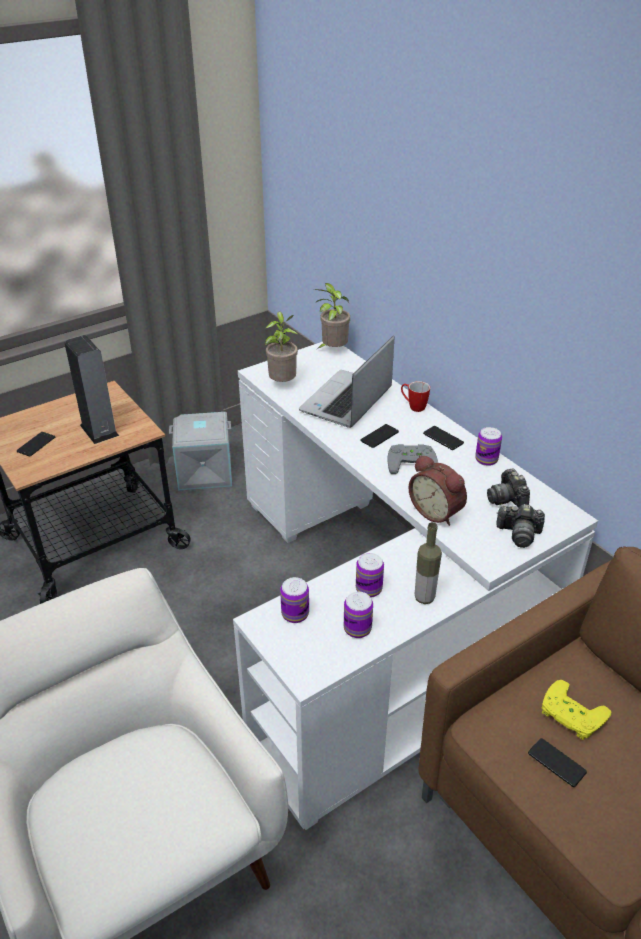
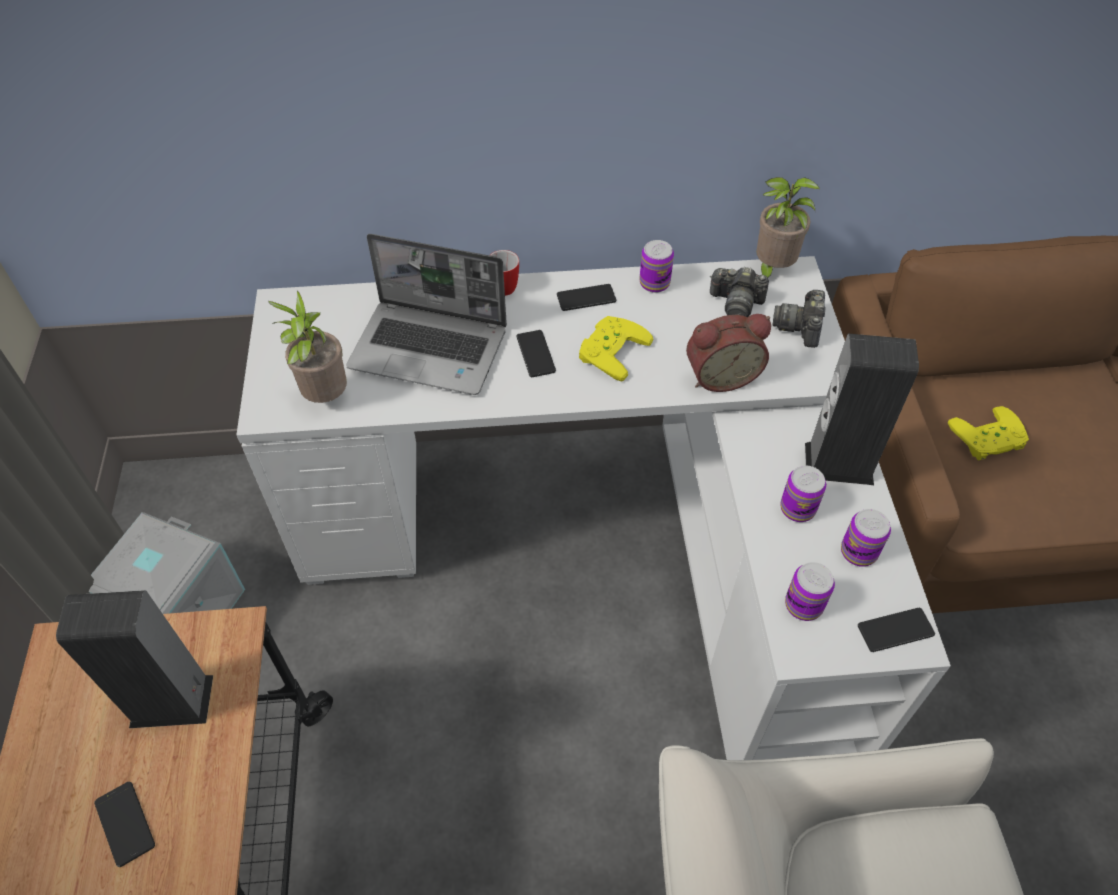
camera: 60 degrees left, 15 degrees up
(332, 350) = (291, 304): potted plant -> potted plant (771, 269)
(347, 401) = (431, 349): laptop -> laptop turned 45 degrees counterclockwise
(411, 461) = (609, 349): grey game controller -> yellow game controller
(424, 598) = (838, 463): bottle -> speaker
(519, 534) = (800, 327): camera -> camera turned 150 degrees clockwise
(556, 763) = (1040, 484): phone -> phone (895, 630)

